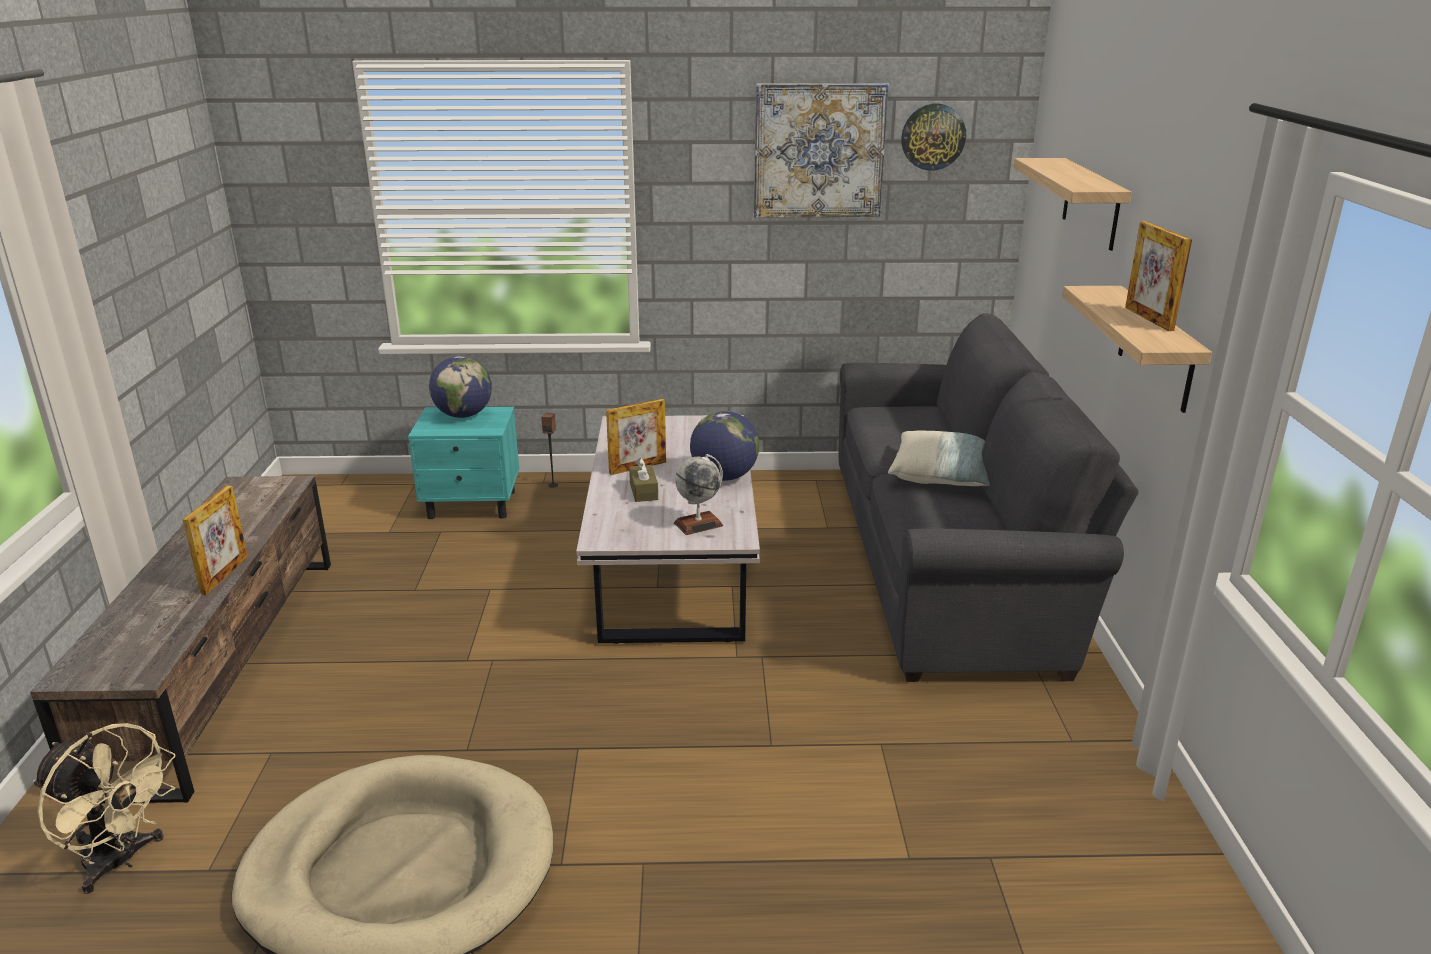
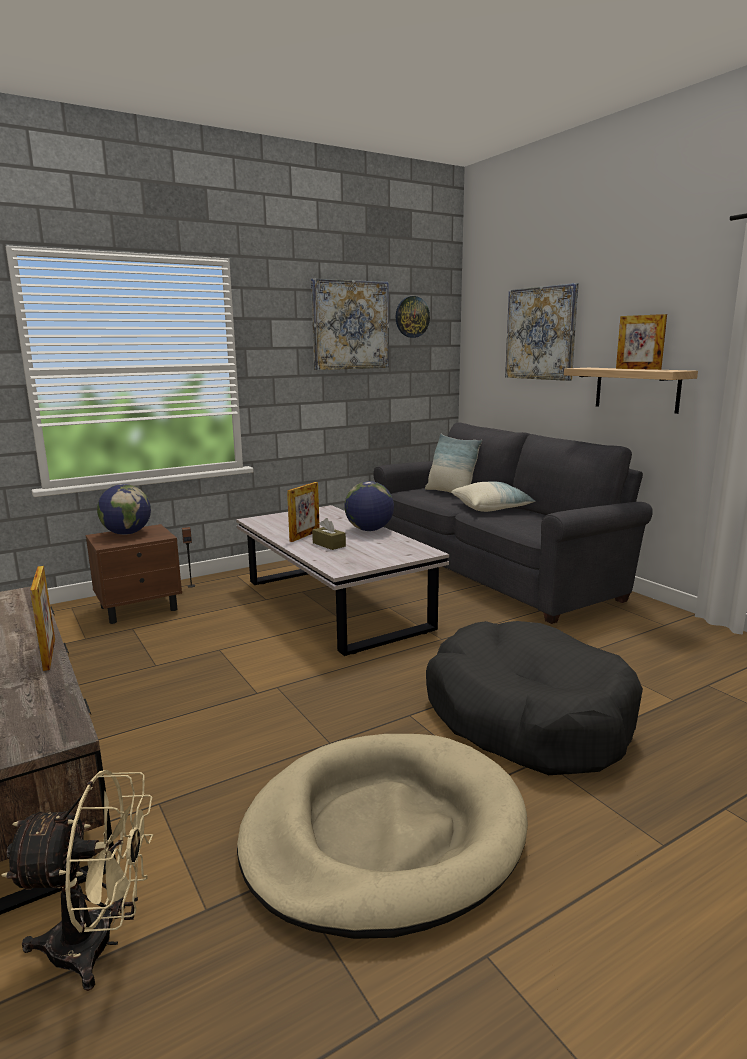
camera: 30 degrees left, 10 degrees down
(473, 504) = (140, 608): turquoise nightstand -> brown nightstand
(697, 804) = (527, 717): none -> black dog bed
(698, 524) = (392, 551): globe -> none
(932, 427) = (450, 493): none -> pillow
(1091, 203) = (541, 333): shelf -> picture

